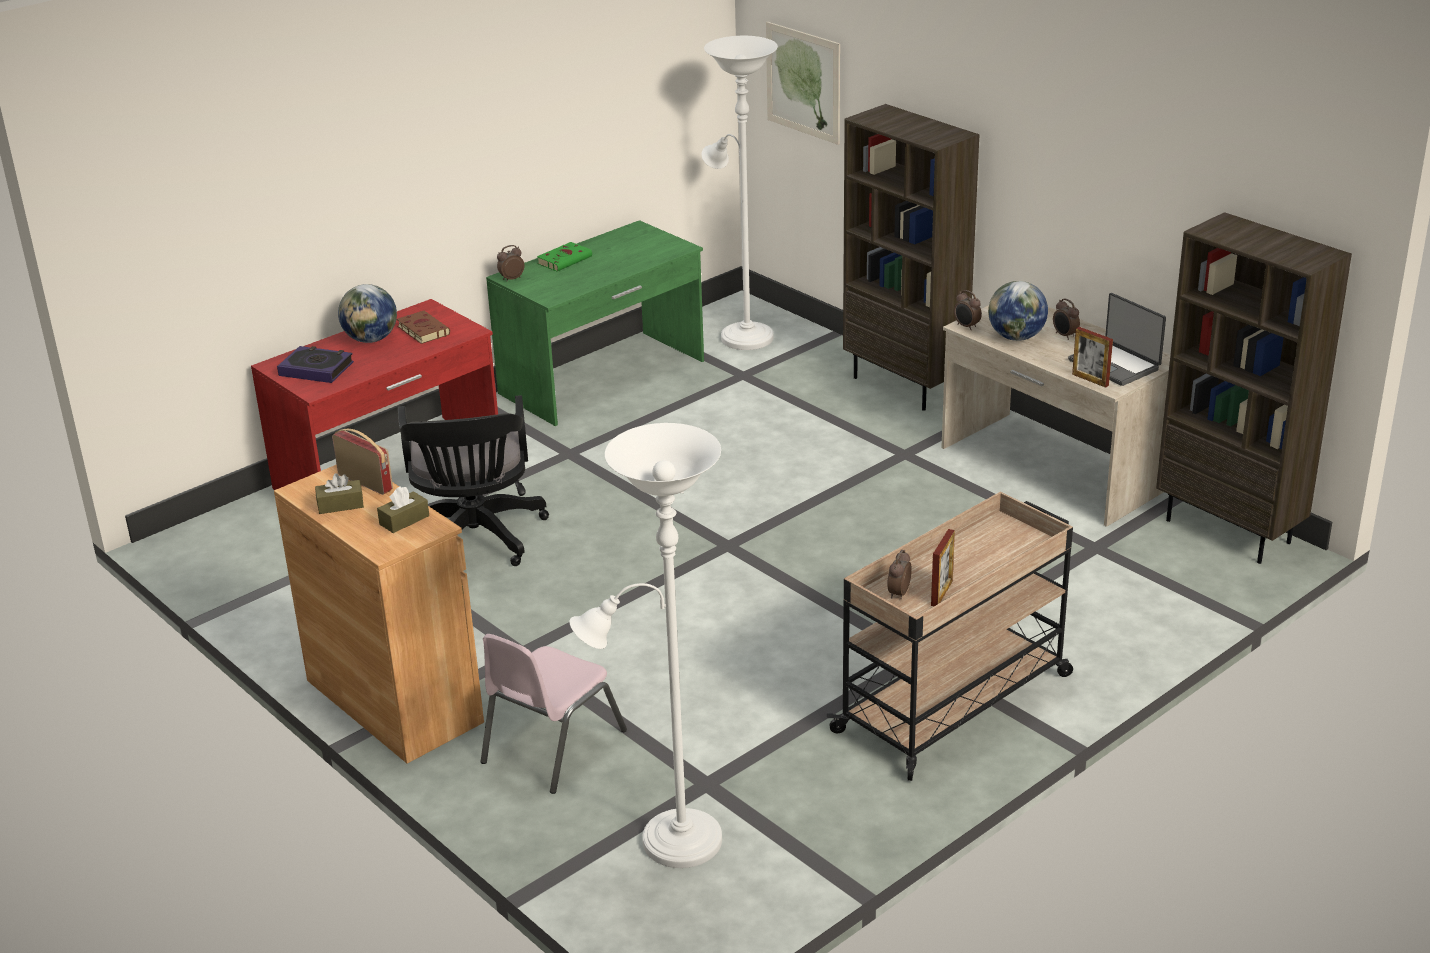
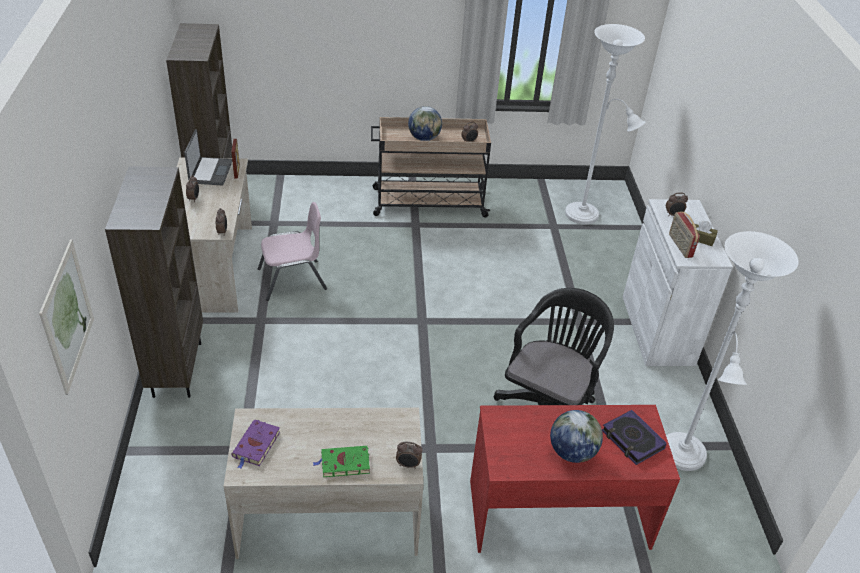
camera: 145 degrees left, 10 degrees up
(394, 701) = (657, 330): brown cabinet -> white cabinet
(404, 520) = (673, 215): brown tissue box -> alarm clock
(422, 330) = (527, 439): brown book -> none
(552, 746) = (601, 271): pink chair -> pink chair (292, 280)
(603, 378) = (328, 518): green desk -> beige desk
(649, 240) = (256, 446): none -> purple book
(743, 335) = (182, 497): white floor lamp -> white floor lamp (683, 457)
(941, 593) = (453, 134): picture frame -> none
(1016, 337) = (216, 211): globe -> globe (424, 138)

